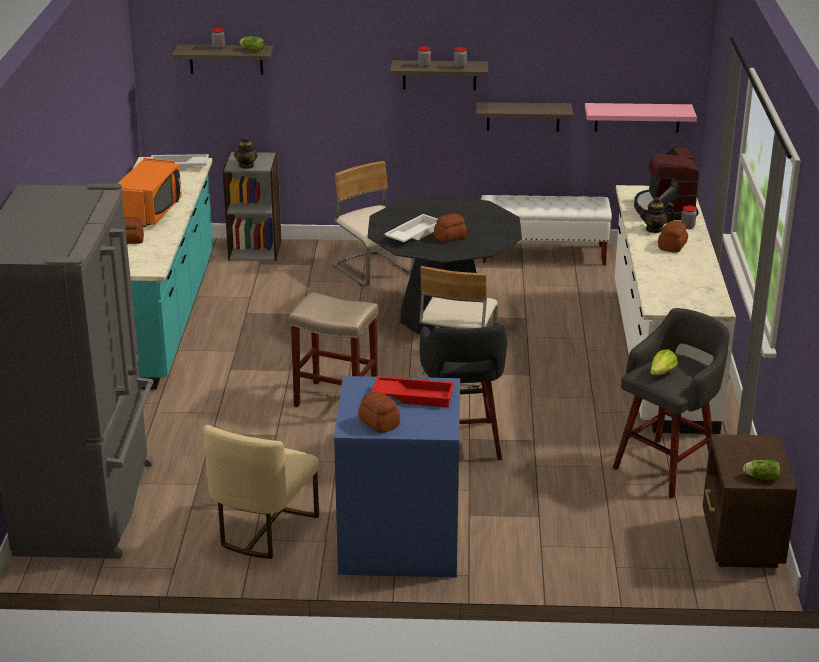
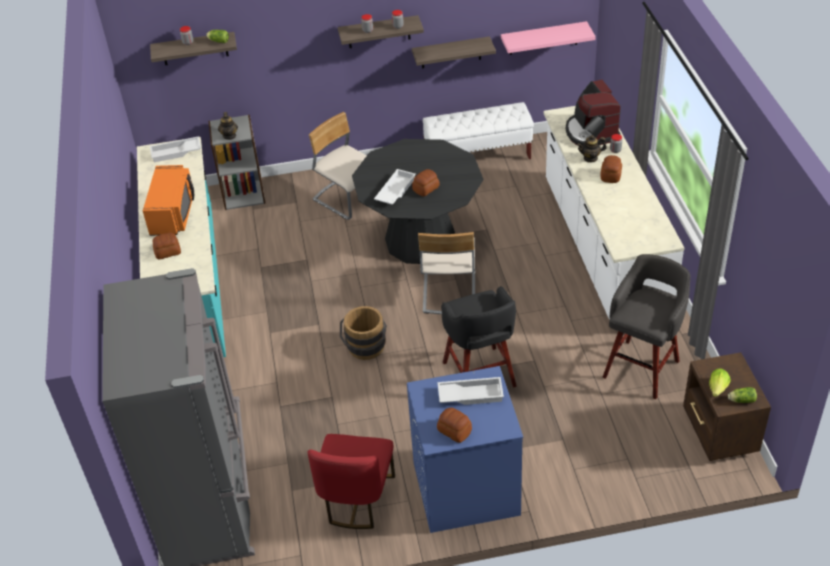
camera: 10 degrees left, 15 degrees up
(264, 529) = (357, 499): beige chair -> red chair
(335, 400) = (365, 349): beige stool -> brown bucket
(414, 396) = (471, 394): red tray -> white tray
(662, 373) = (641, 312): lettuce -> lettuce (718, 388)

